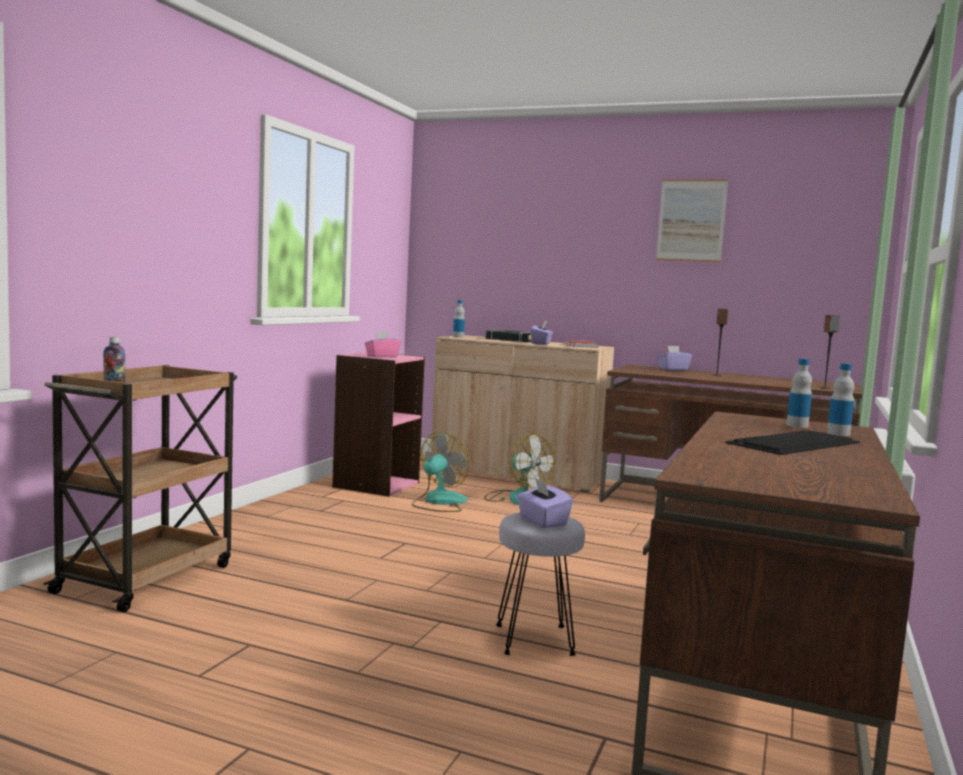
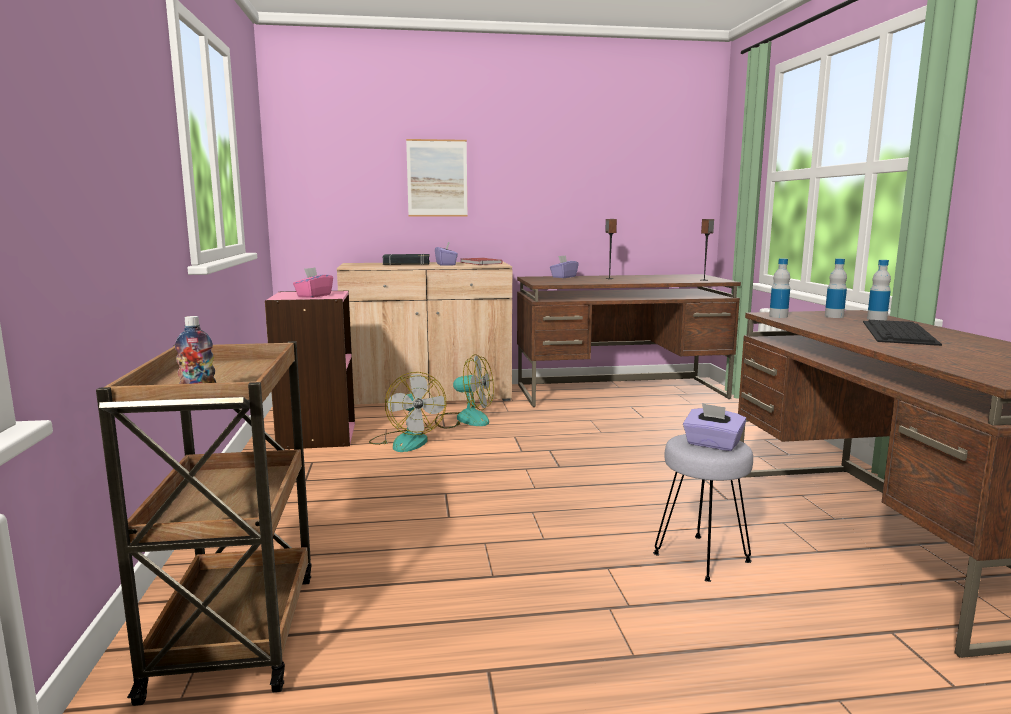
camera: 30 degrees left, 5 degrees up
(438, 502) = (406, 441): fan -> fan turned 150 degrees clockwise
(458, 337) = (354, 265): bottle -> bottle (778, 316)
(691, 220) = (563, 138): picture -> picture (437, 178)

